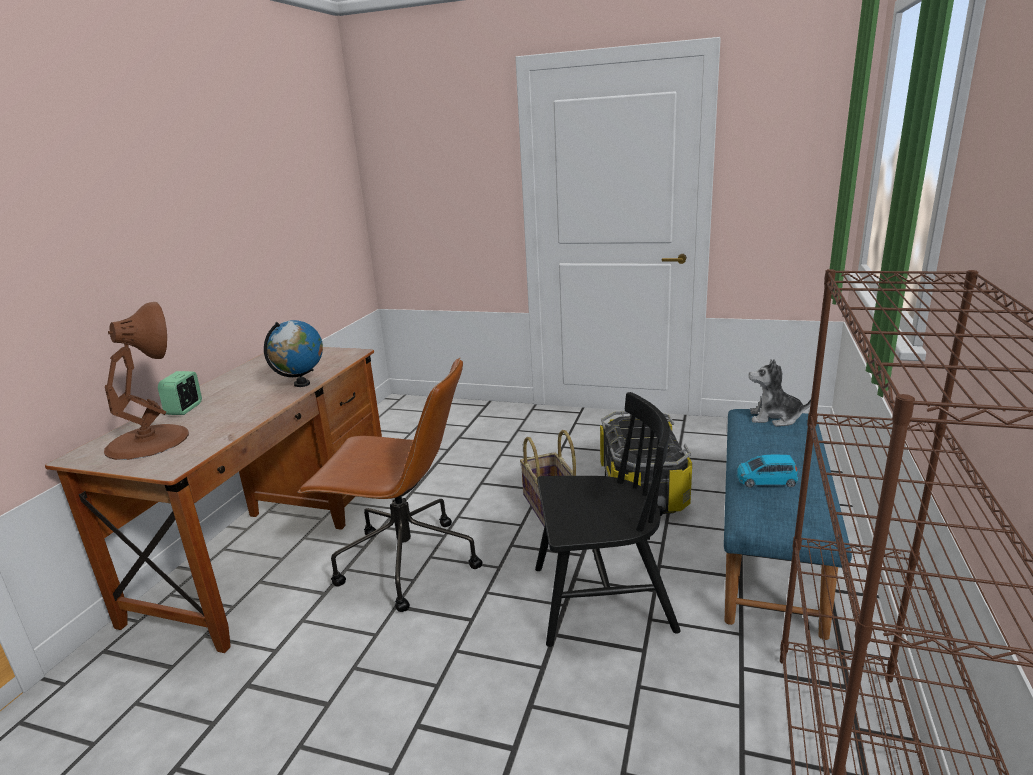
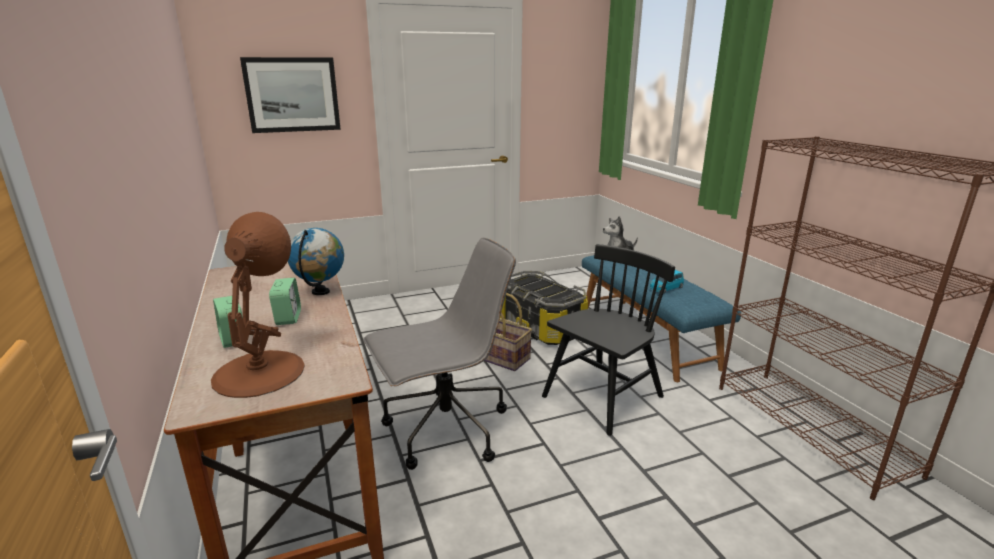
camera: 40 degrees left, 0 degrees up
(242, 401) = (288, 318): none -> alarm clock
(405, 563) = (444, 431): brown office chair -> grey office chair
(441, 177) = (292, 95): none -> picture

